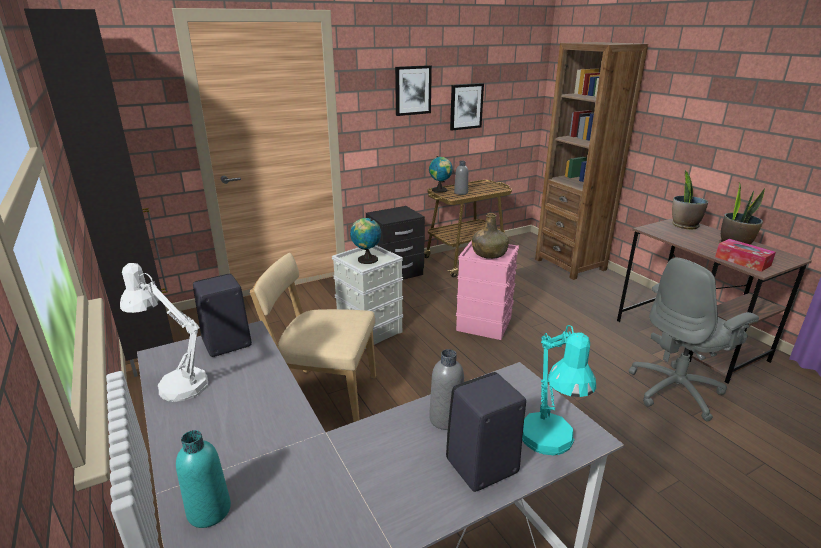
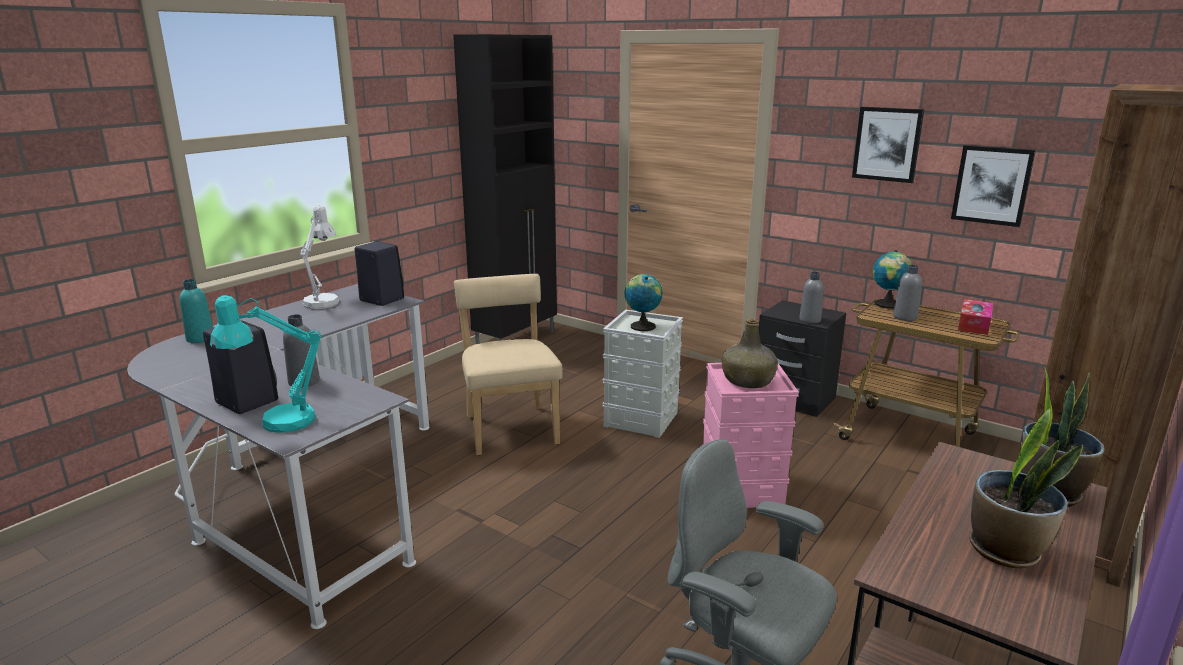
camera: 65 degrees right, 5 degrees down
(407, 216) = (810, 320): none -> grey bottle
(742, 261) = (918, 556): tissue box -> tissue box (974, 324)

